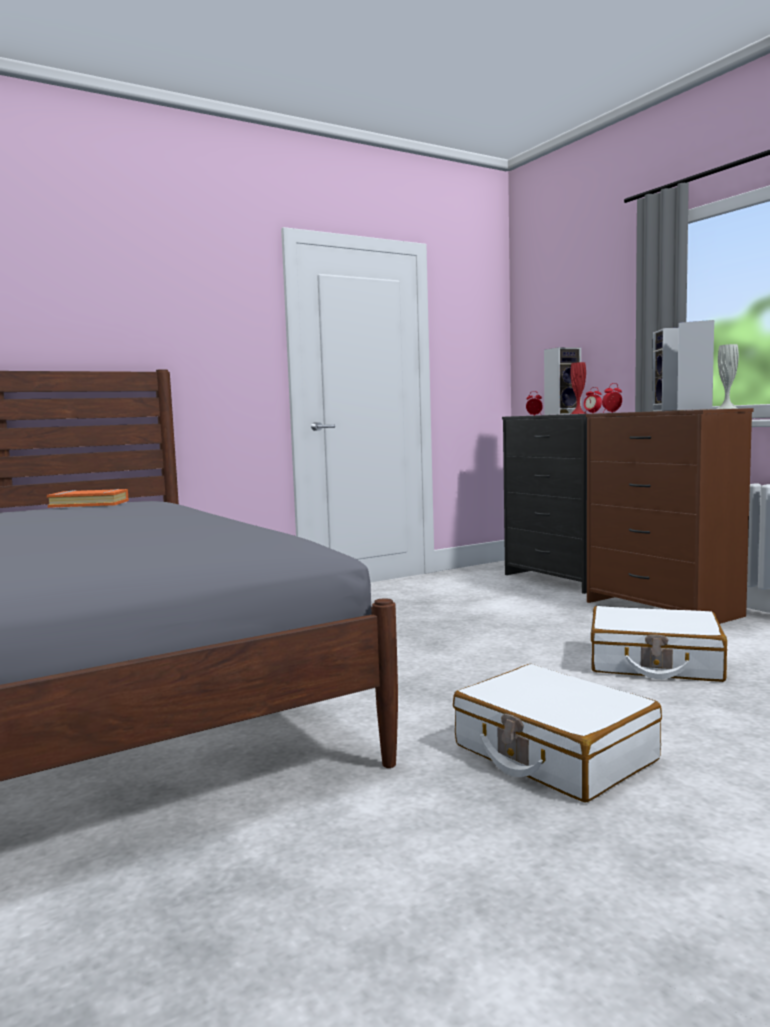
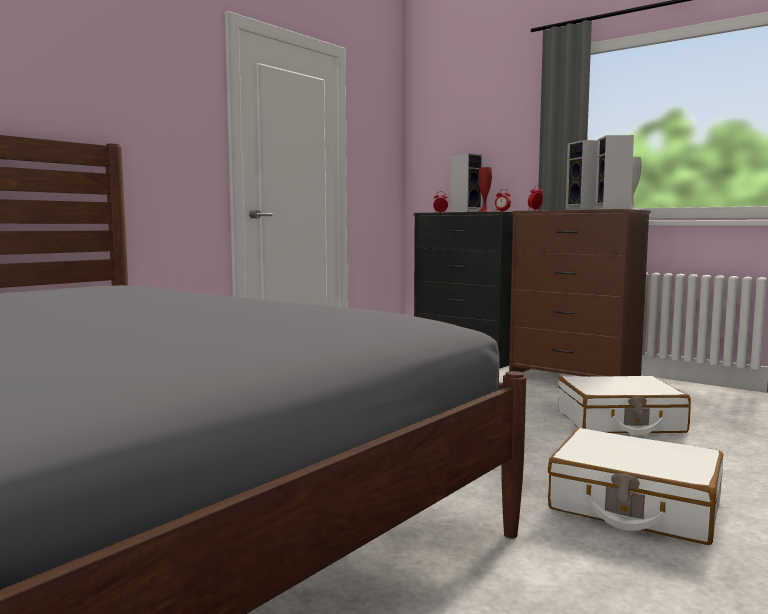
camera: 20 degrees left, 0 degrees up
(89, 504) = (56, 287): orange book -> none

